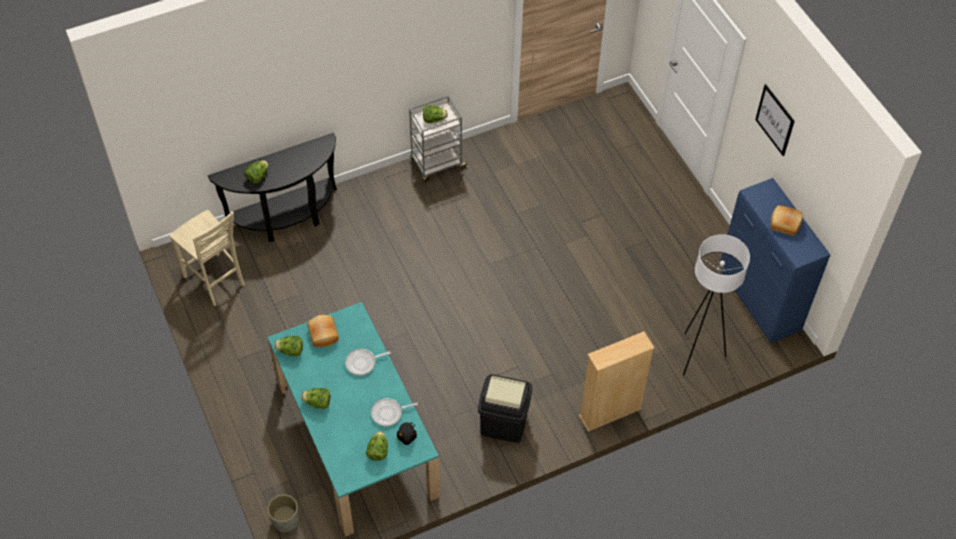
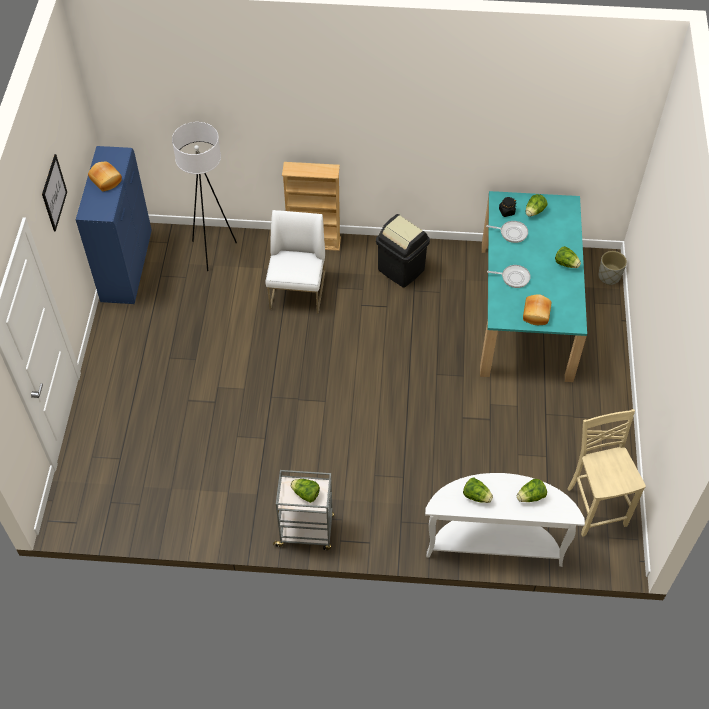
camera: 150 degrees left, 0 degrees up
(286, 218) = (494, 543): black console table -> white console table
(290, 351) = (571, 313): lettuce -> lettuce (476, 496)
(586, 353) = (298, 291): none -> white chair

